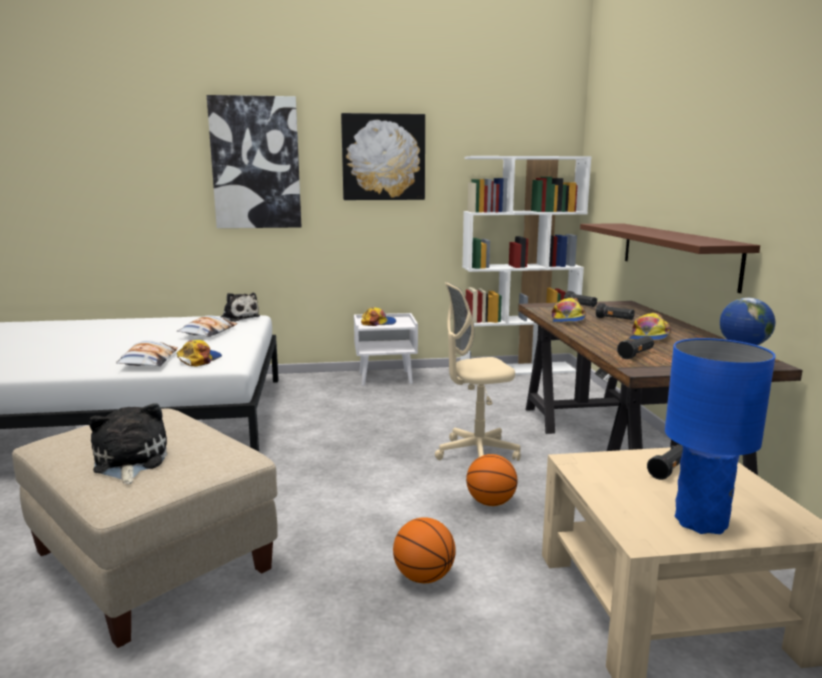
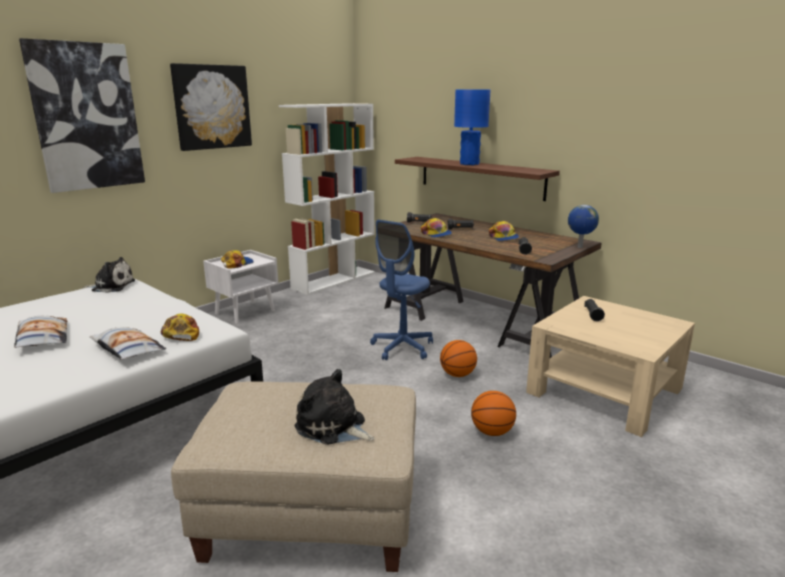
camera: 40 degrees left, 5 degrees up
(208, 332) = (116, 307): pillow -> pillow (42, 338)
(476, 454) = (402, 348): beige office chair -> blue office chair
(701, 522) = (646, 335): blue table lamp -> blue table lamp (469, 164)

